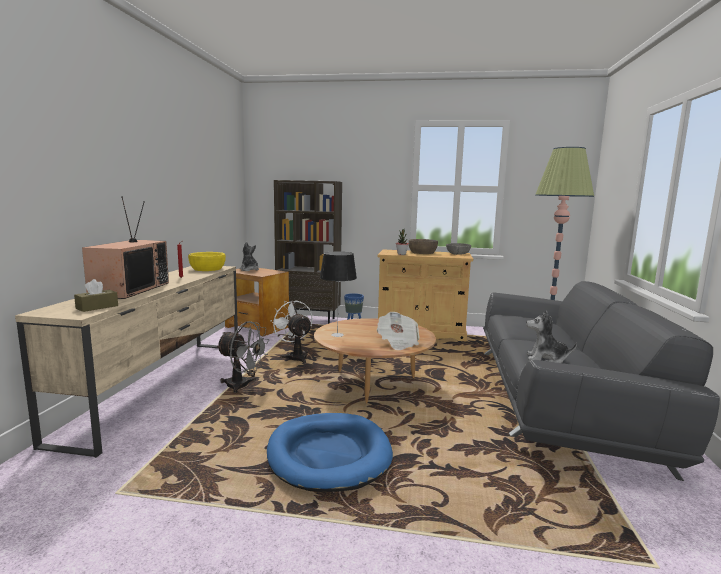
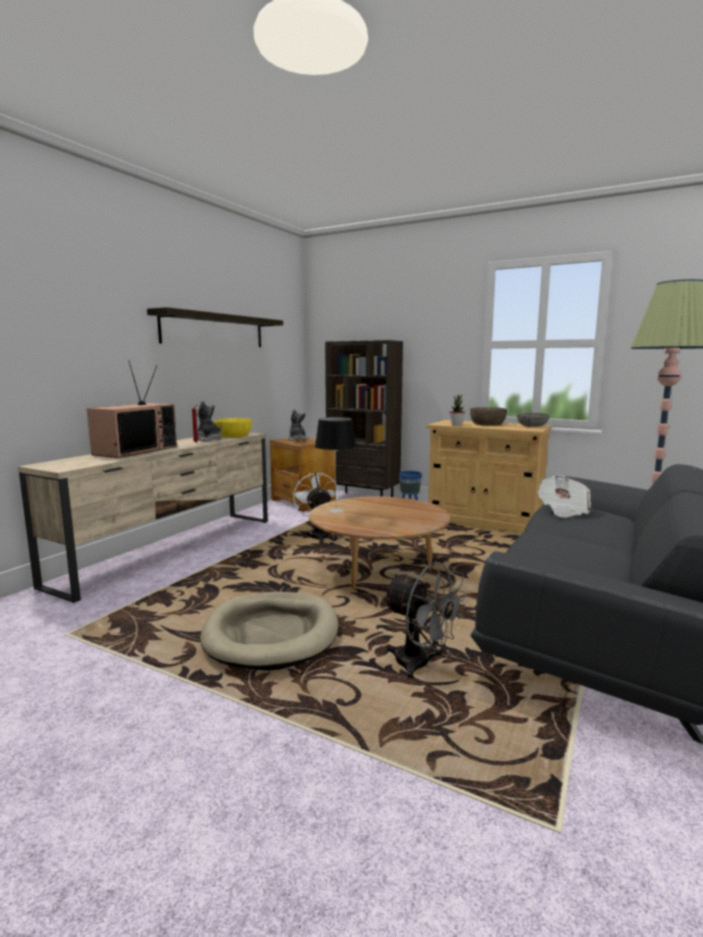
camera: 20 degrees right, 0 degrees up
(97, 307) = (85, 463): brown tissue box -> none
(180, 167) = (214, 330): none -> shelf
(243, 386) = (242, 558): grey fan -> grey fan (421, 665)
(329, 455) = (272, 634): blue dog bed -> beige dog bed
(397, 342) = (393, 524): newspaper -> newspaper (563, 510)
(546, 359) = (544, 556): plush toy -> plush toy (208, 439)

